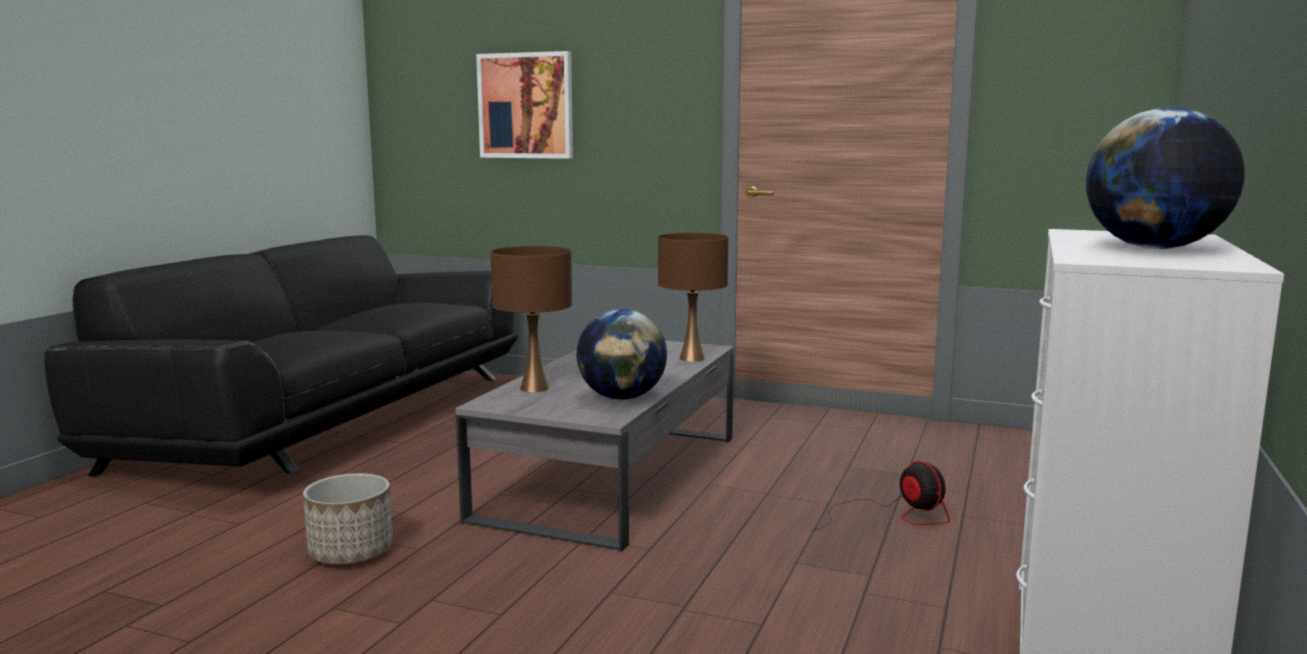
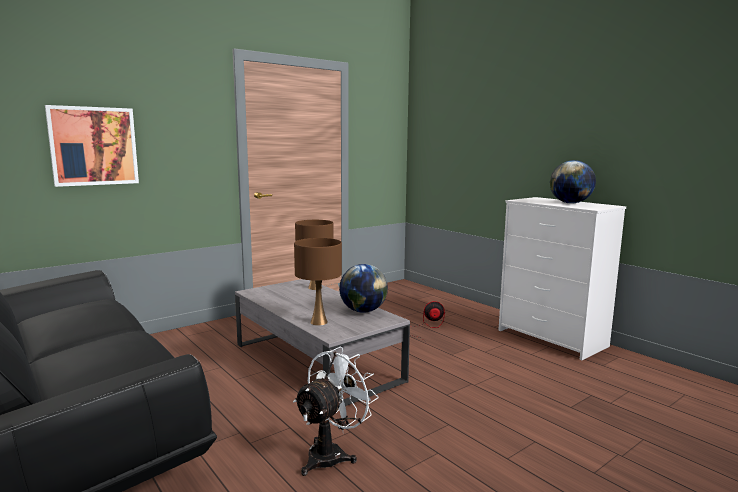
camera: 60 degrees left, 0 degrees up
(351, 552) = (332, 454): planter -> white fan

